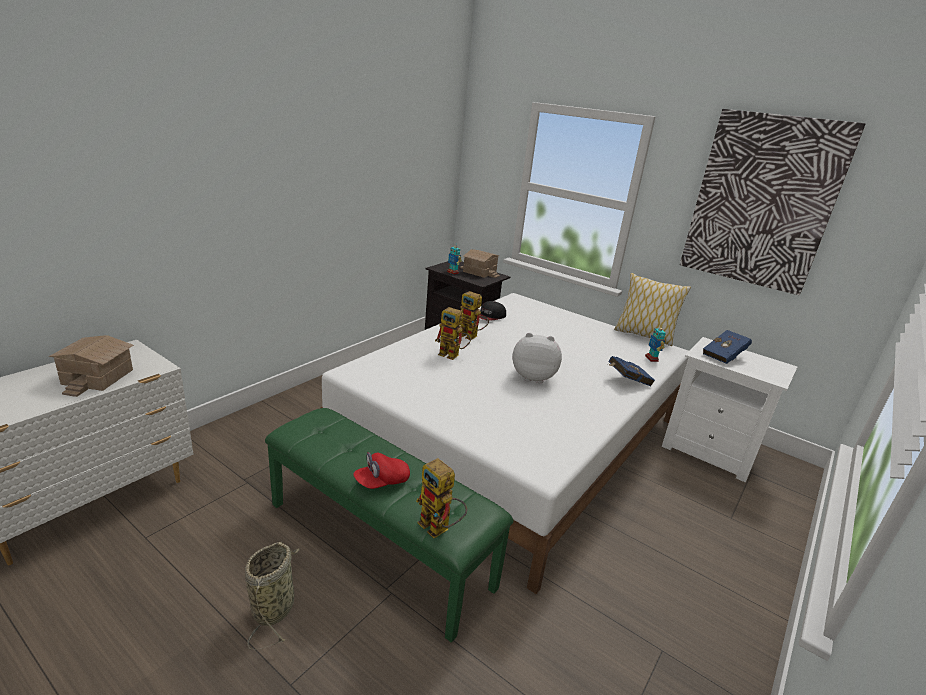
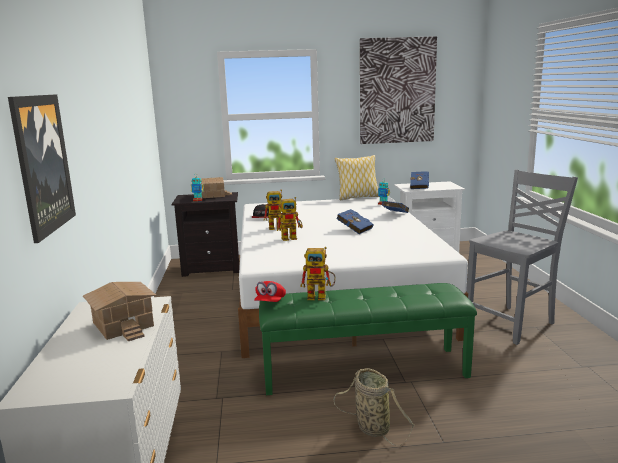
camera: 40 degrees left, 10 degrees down
(85, 210) = (42, 164): none -> picture
(381, 481) = (380, 301): red cap -> red cap (270, 302)
(439, 529) = (444, 299): toy robot -> toy robot (321, 296)
(533, 377) = (354, 229): plush toy -> blue book
(637, 620) = (512, 324): none -> grey chair

